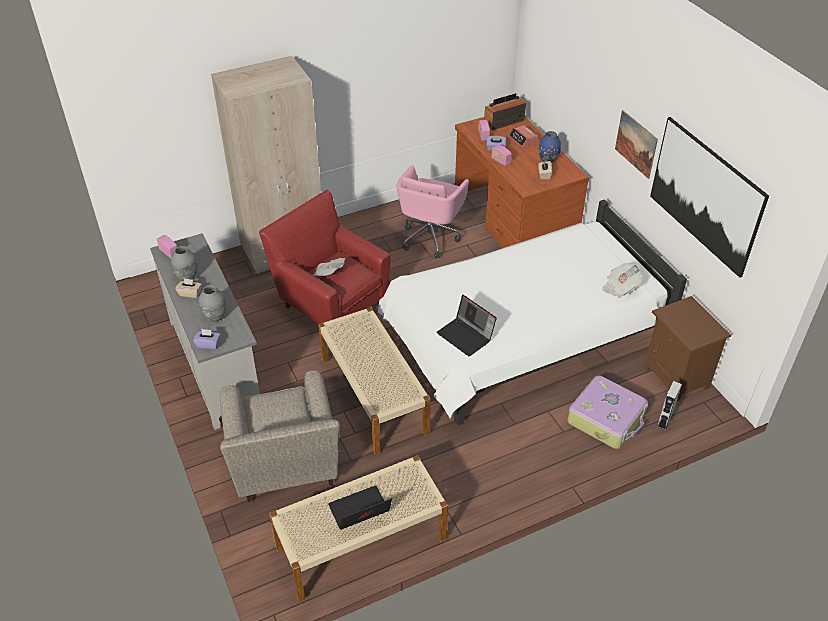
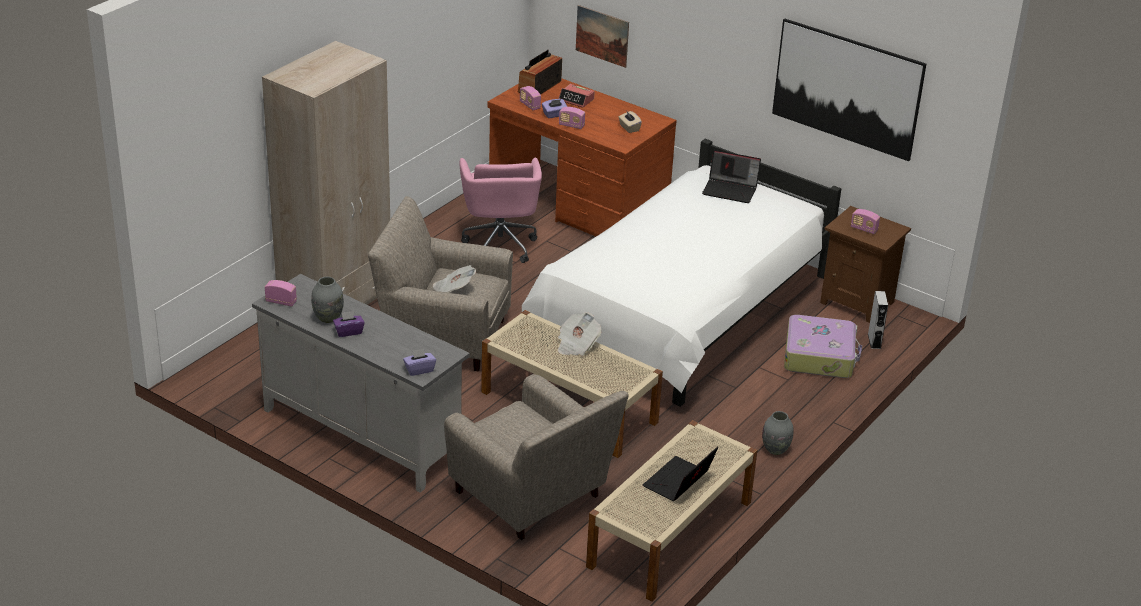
camera: 30 degrees left, 10 degrees down
(190, 293) = (348, 331): beige tissue box -> purple tissue box
(215, 317) = (401, 344): grey vase -> grey vase (776, 449)
(332, 303) = (443, 337): red armchair -> beige armchair
(466, 336) = (667, 297): laptop -> laptop (731, 190)
(548, 160) = (620, 113): blue vase -> none
(620, 287) = (779, 215): newspaper -> newspaper (577, 345)
(636, 144) = (740, 61): picture -> picture (602, 36)
(686, 323) = (864, 229): none -> radio

